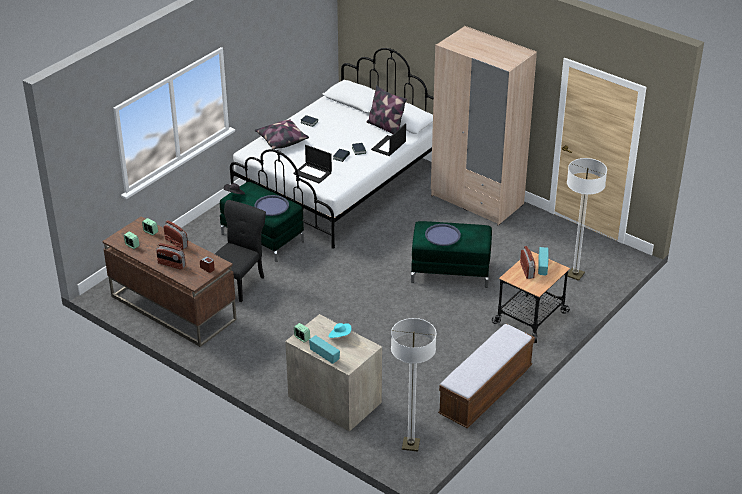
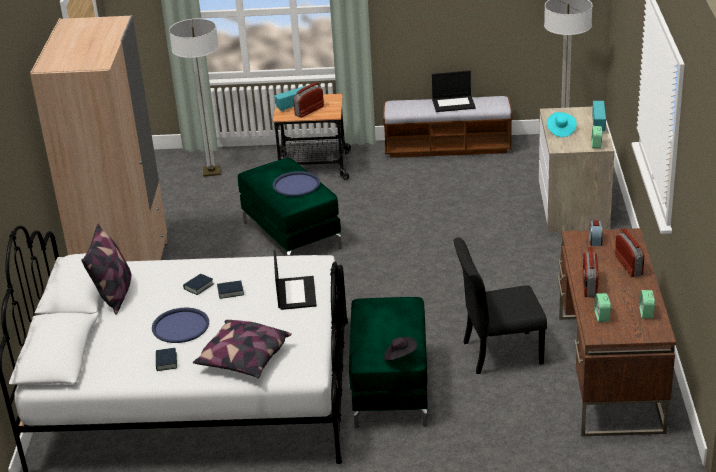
camera: 125 degrees left, 5 degrees down
(271, 206) = (387, 313): blue tray -> blue tray (181, 326)
(388, 146) = (164, 270): laptop -> laptop (454, 103)

